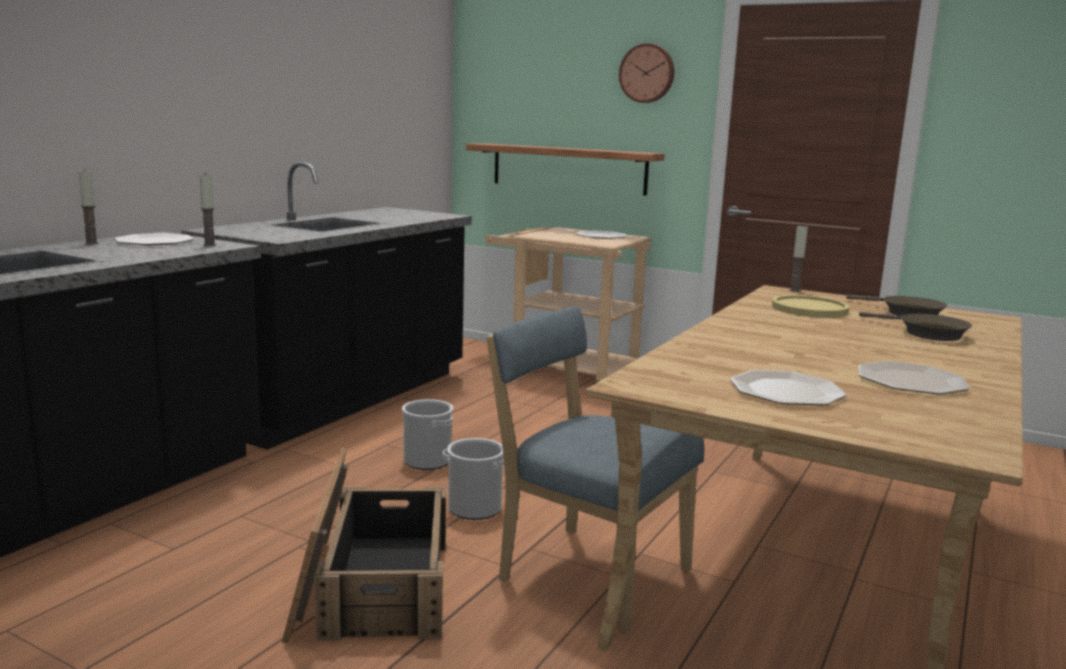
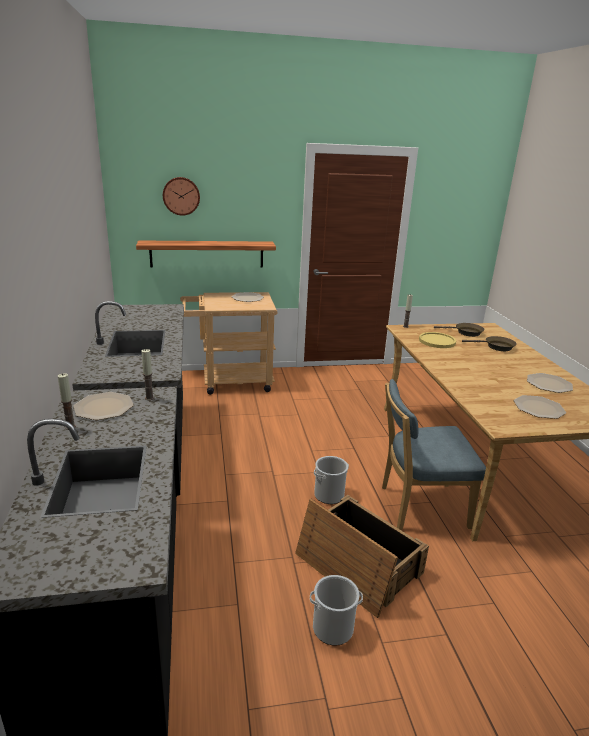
camera: 40 degrees left, 10 degrees up
(427, 461) = (263, 476): bucket -> bucket (333, 628)
(647, 73) = (259, 192): wall clock -> wall clock (181, 196)

